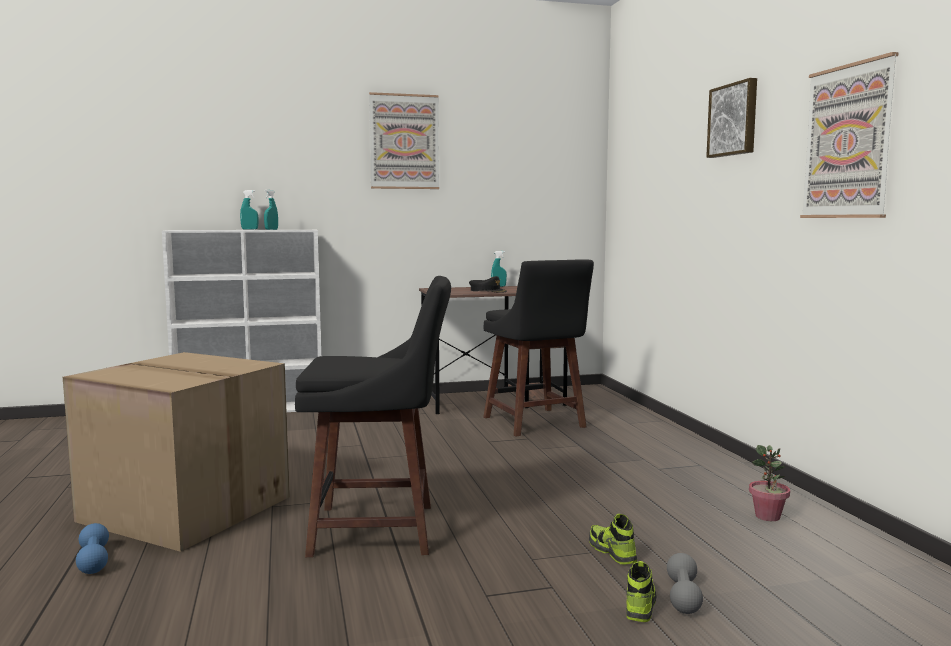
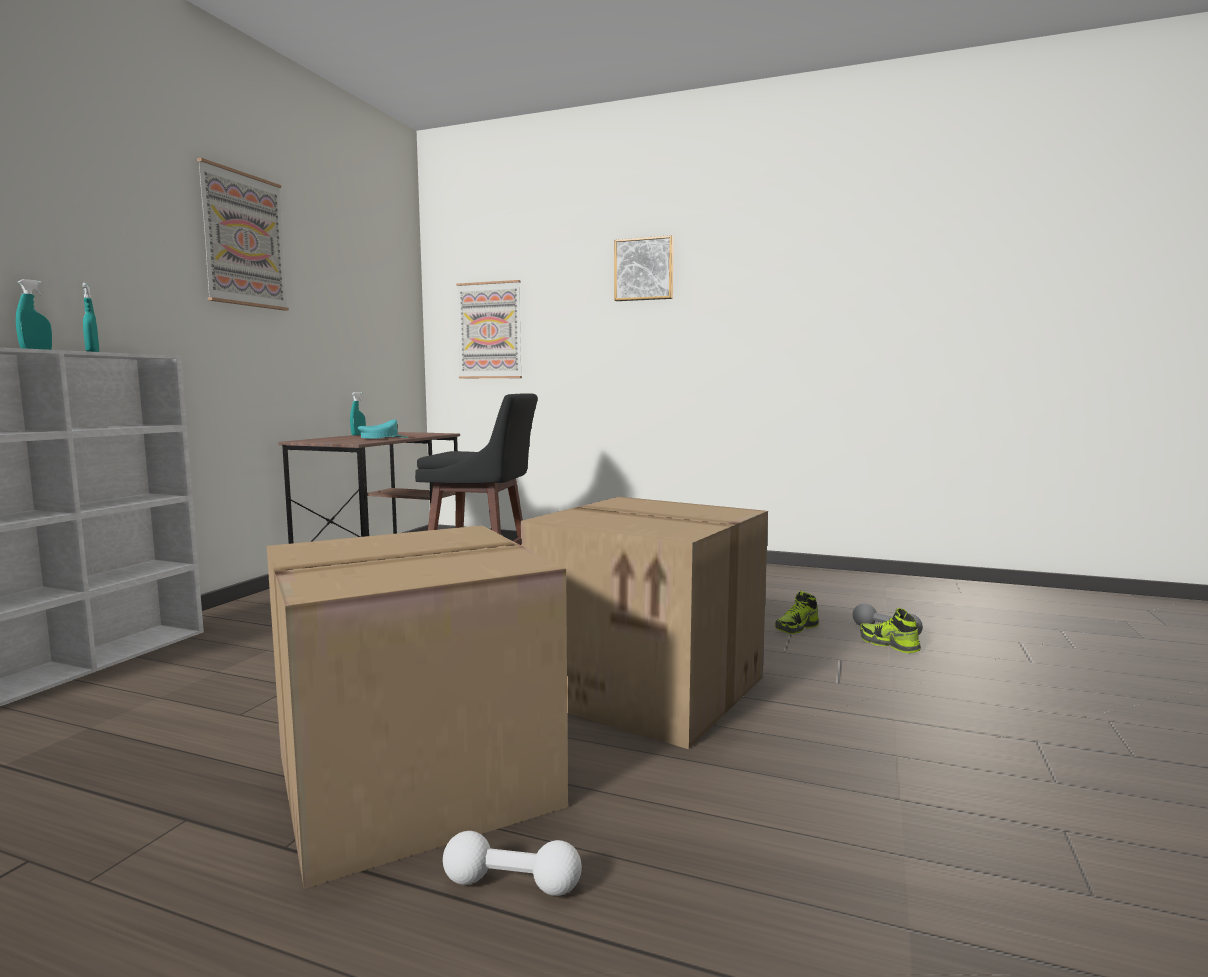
camera: 55 degrees left, 0 degrees up
(94, 560) = (512, 884): blue dumbbell -> white dumbbell
(381, 529) = (651, 687): black stool -> cardboard box
(488, 291) = (383, 438): black cap -> turquoise cap
(612, 551) = (796, 628): shoe -> shoe turned 45 degrees counterclockwise
(767, 516) = (784, 580): potted plant -> none
(848, 142) = (783, 296): picture -> picture (490, 330)

